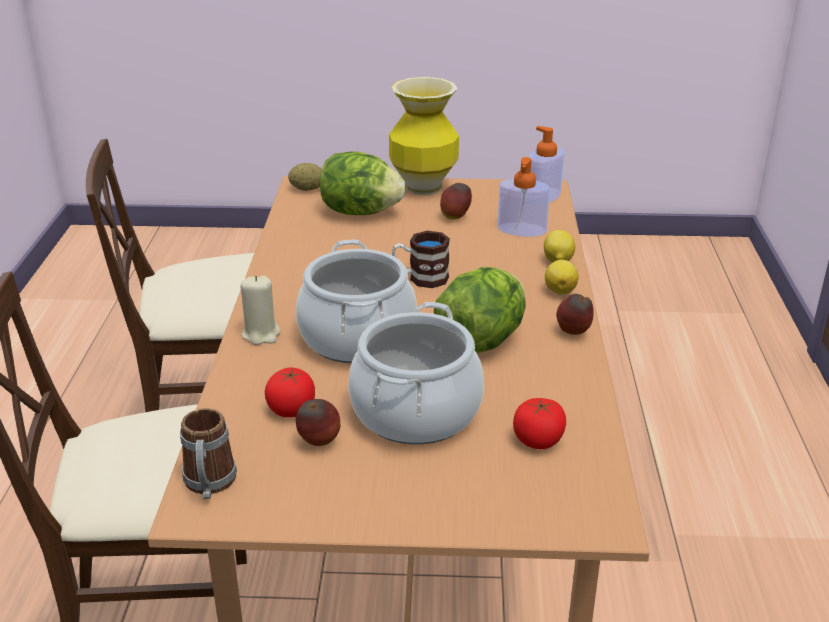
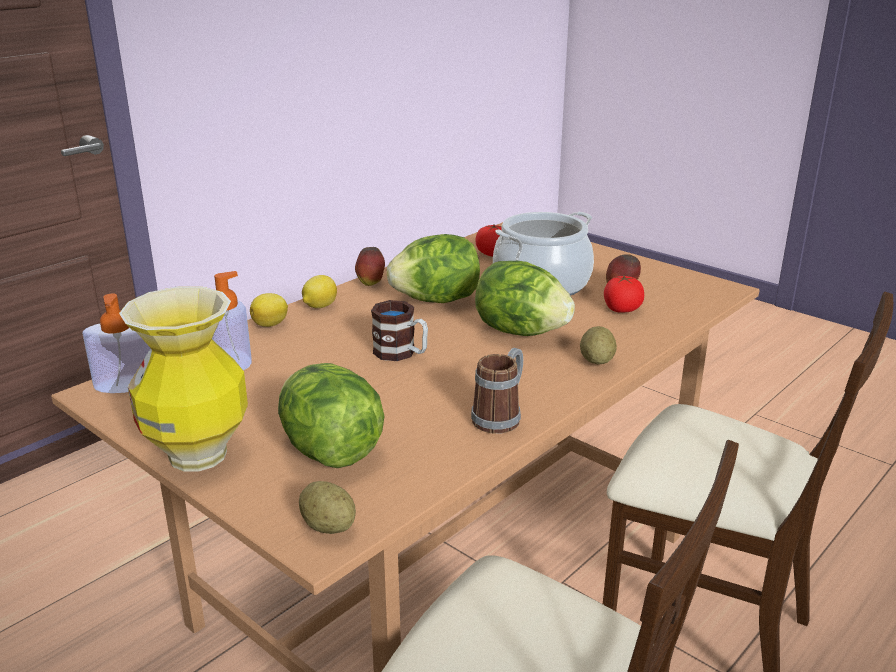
camera: 140 degrees left, 5 degrees down
(209, 485) = (708, 295): mug -> mug (501, 416)
(261, 334) = (597, 361): beige candle -> potato
(358, 337) = (520, 332): cooking pot -> lettuce
(455, 217) = (254, 398): apple -> none

